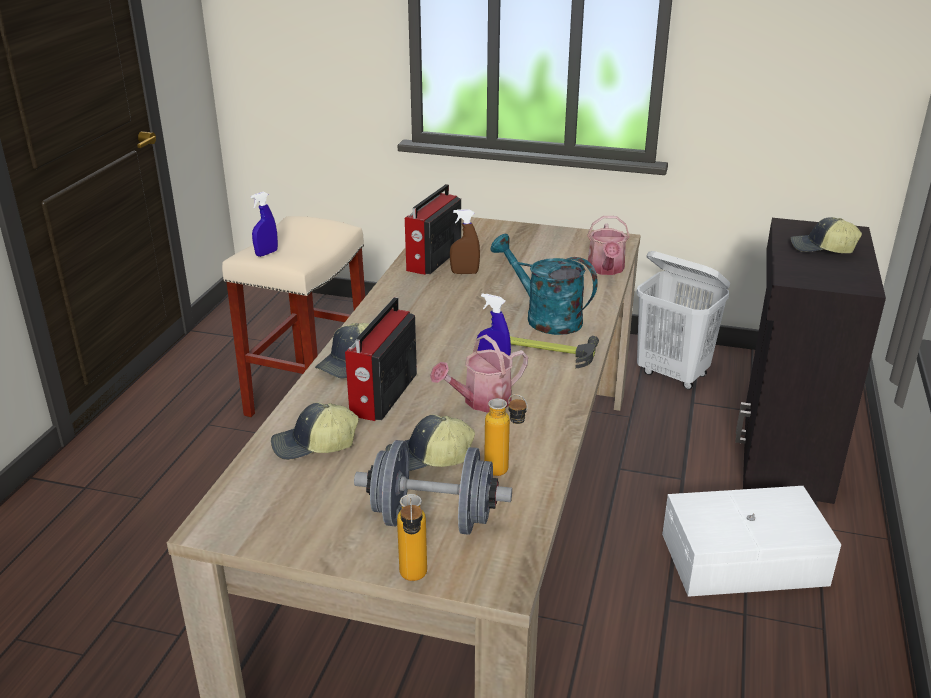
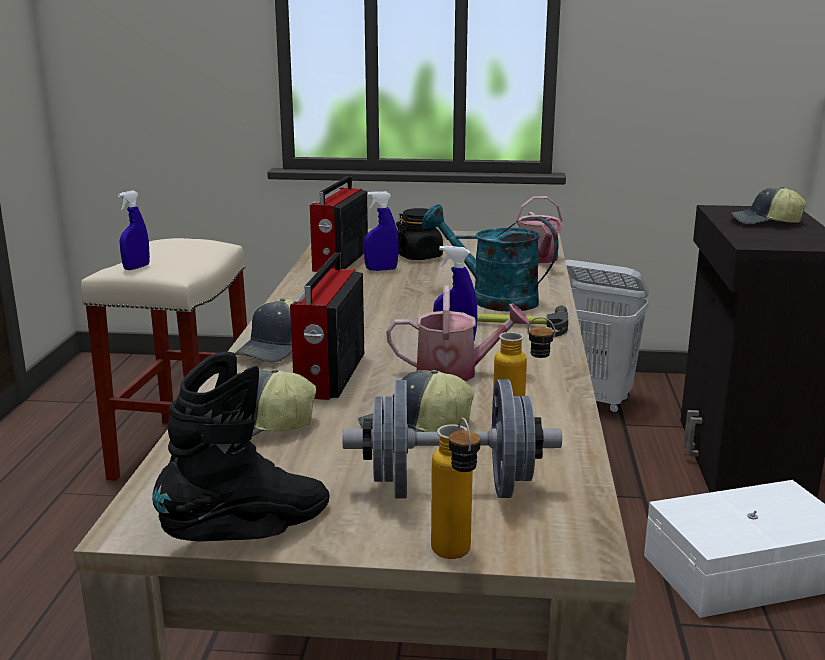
camera: 10 degrees left, 10 degrees down
(283, 542) = (250, 534): none -> black boot
(464, 273) = (381, 269): brown spray bottle -> blue spray bottle
(481, 401) = (455, 372): watering can -> watering can turned 135 degrees counterclockwise
(503, 258) = (419, 256): none -> black jar

